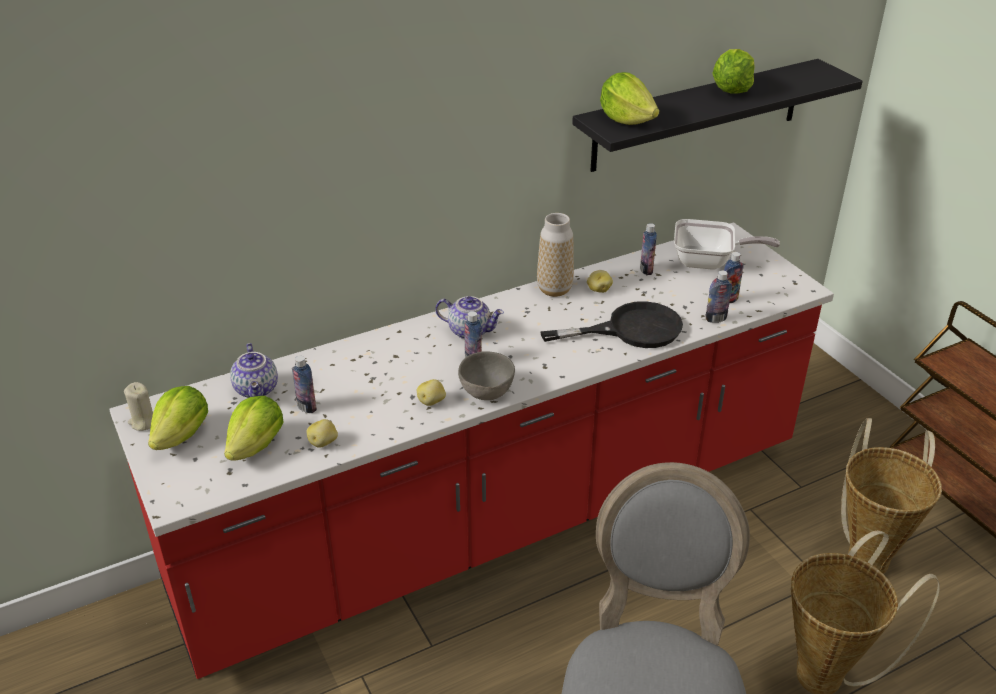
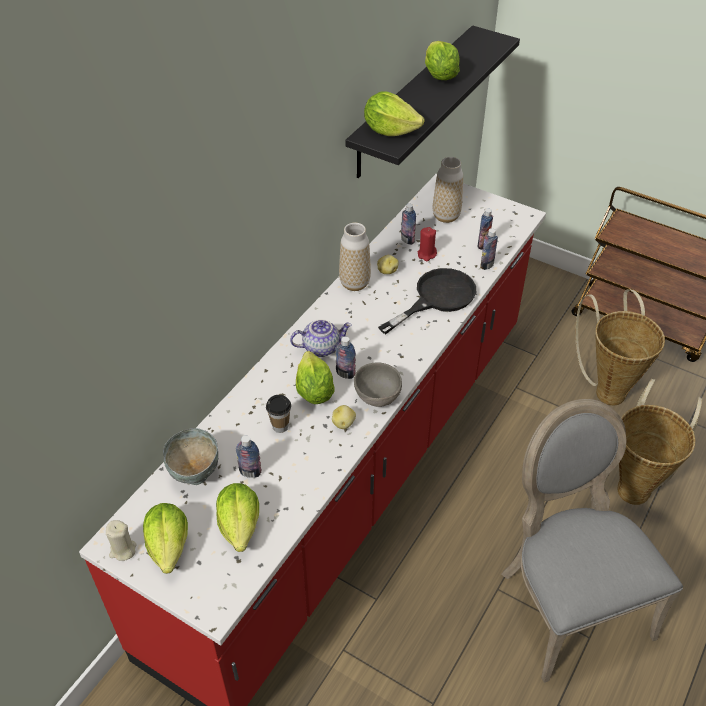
camera: 30 degrees left, 10 degrees up
(257, 389) = (195, 474): teapot -> grey bowl
(323, 442) = (291, 498): potato -> none
(369, 381) = (280, 426): none -> cup
(428, 364) = (314, 391): none -> lettuce
(655, 289) = (426, 254): none -> red candle
(709, 262) = (446, 216): frying pan -> vase

